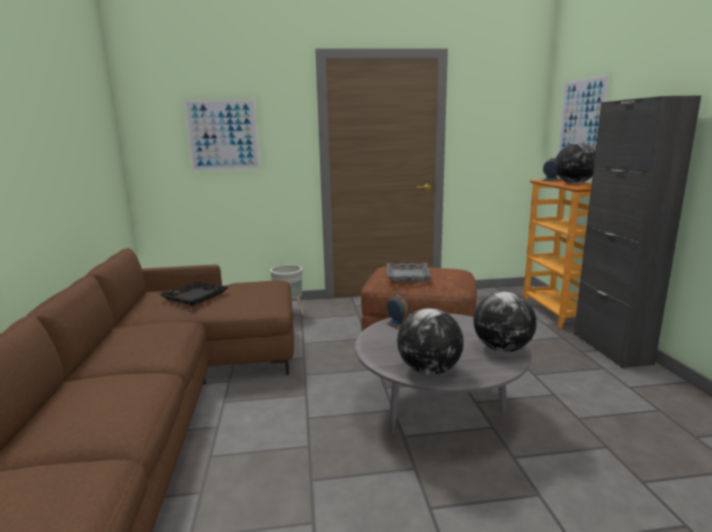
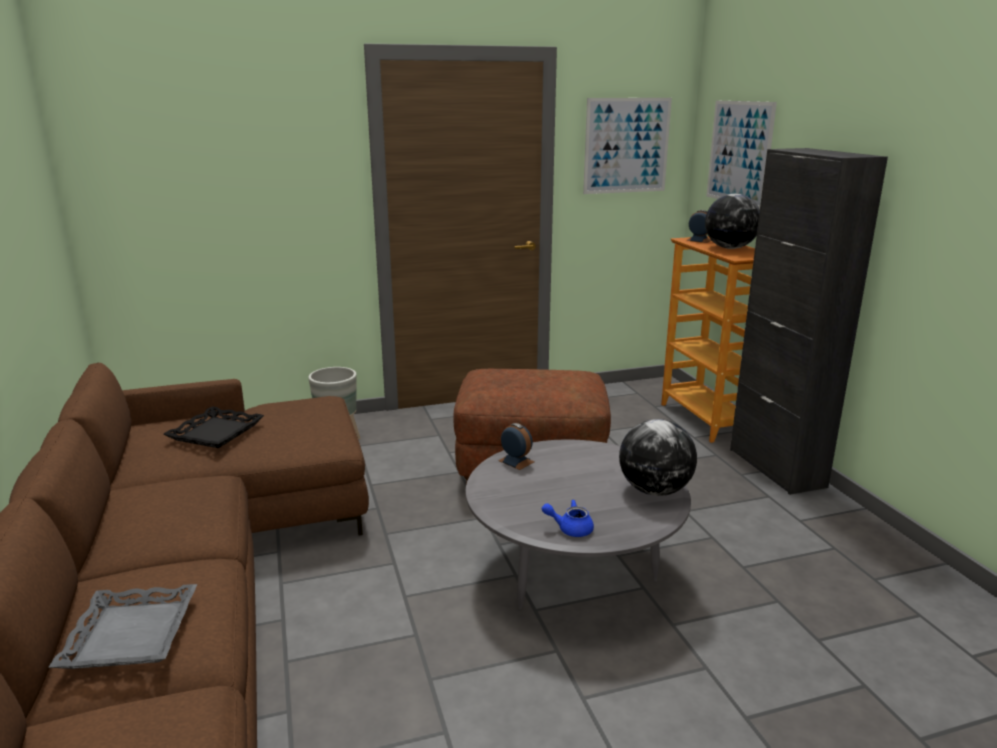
camera: 10 degrees left, 5 degrees up
(223, 135) = (224, 175): picture -> picture (626, 146)
(407, 275) = (516, 385): grey tray -> grey tray (130, 634)
(429, 371) = (570, 528): globe -> blue teapot

